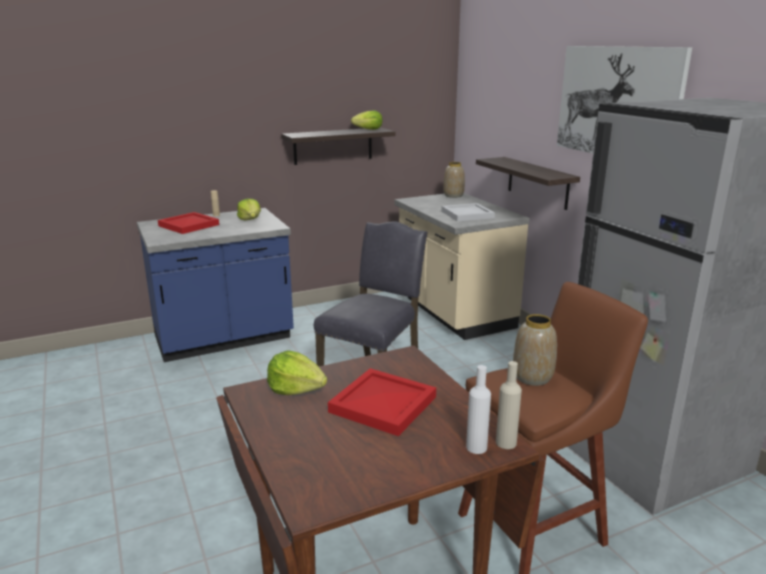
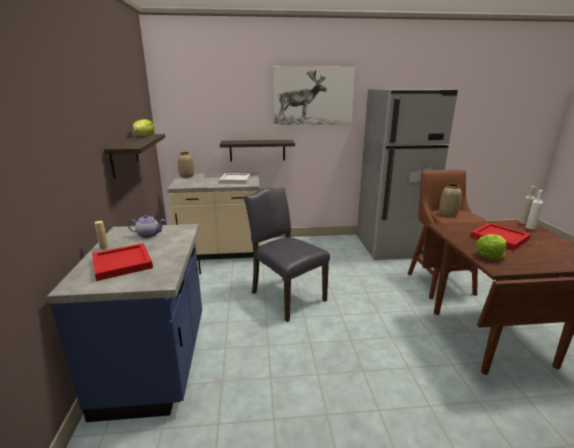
camera: 70 degrees left, 0 degrees up
(250, 220) = (148, 235): lettuce -> teapot

